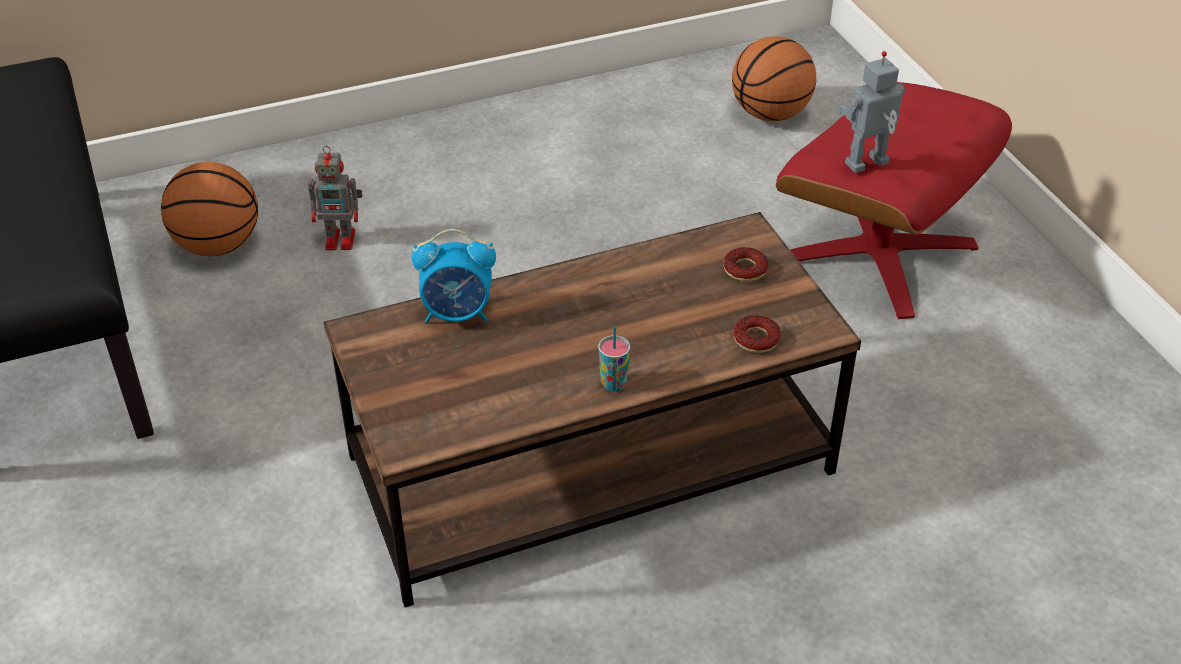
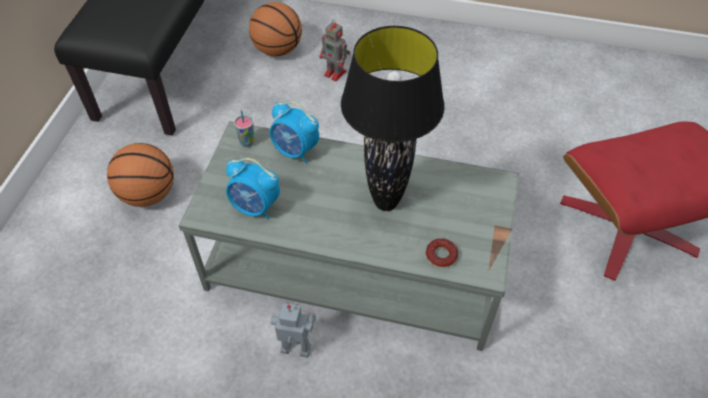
camera: 35 degrees right, 10 degrees up
(470, 402) = (255, 207): none -> alarm clock
(591, 462) = (355, 264): brown coffee table -> grey coffee table
(613, 383) = (337, 238): cup -> cup (247, 142)
(636, 316) = (386, 203): none -> black table lamp
(745, 269) = (475, 206): donut -> none
(770, 114) = (632, 105): basketball -> basketball (148, 194)
(867, 165) = (618, 174): toy robot -> toy robot (295, 350)

